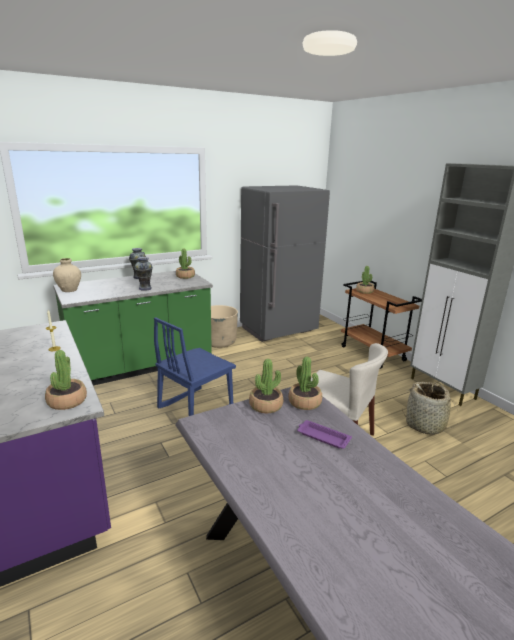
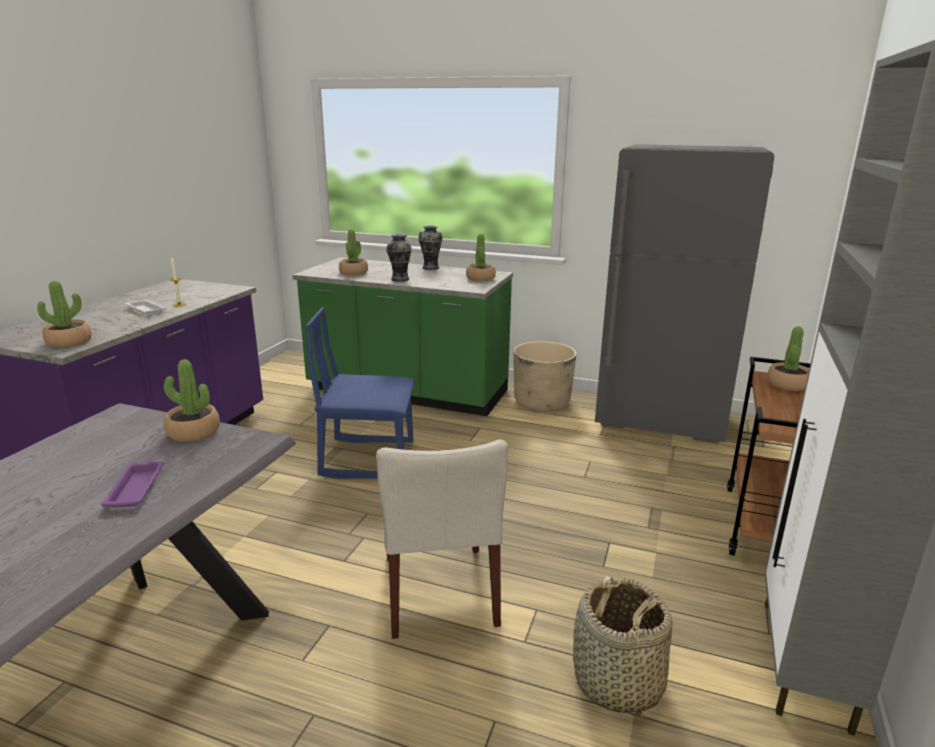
camera: 50 degrees right, 0 degrees up
(39, 361) = (145, 310): none -> white tray
(69, 290) = (334, 265): beige vase -> none
(304, 402) = (227, 451): potted plant -> potted plant (353, 273)

